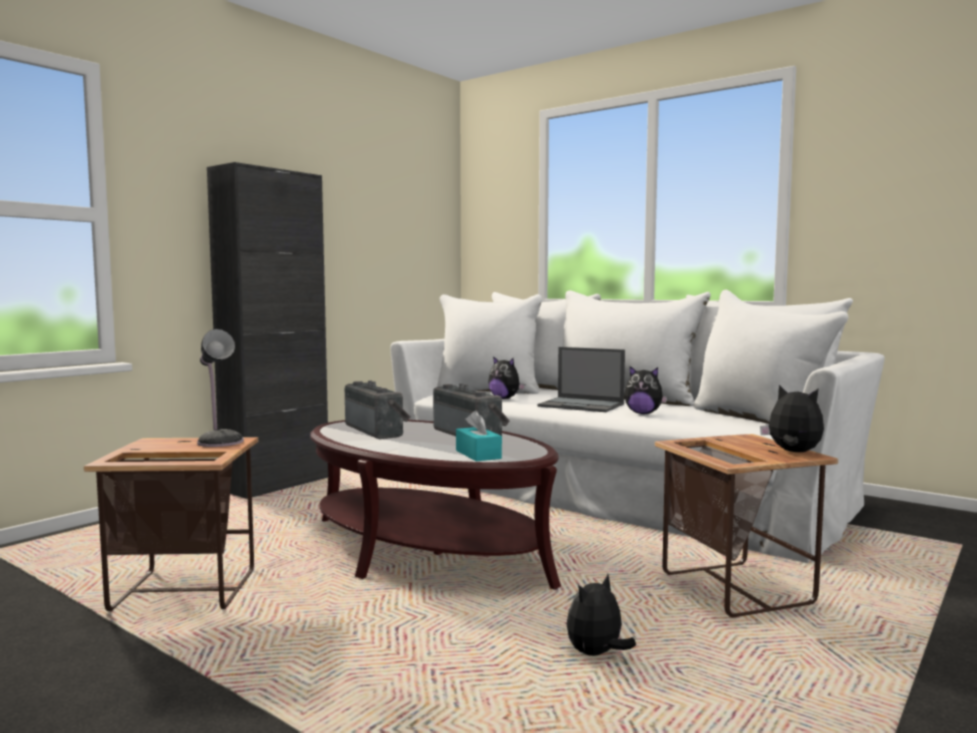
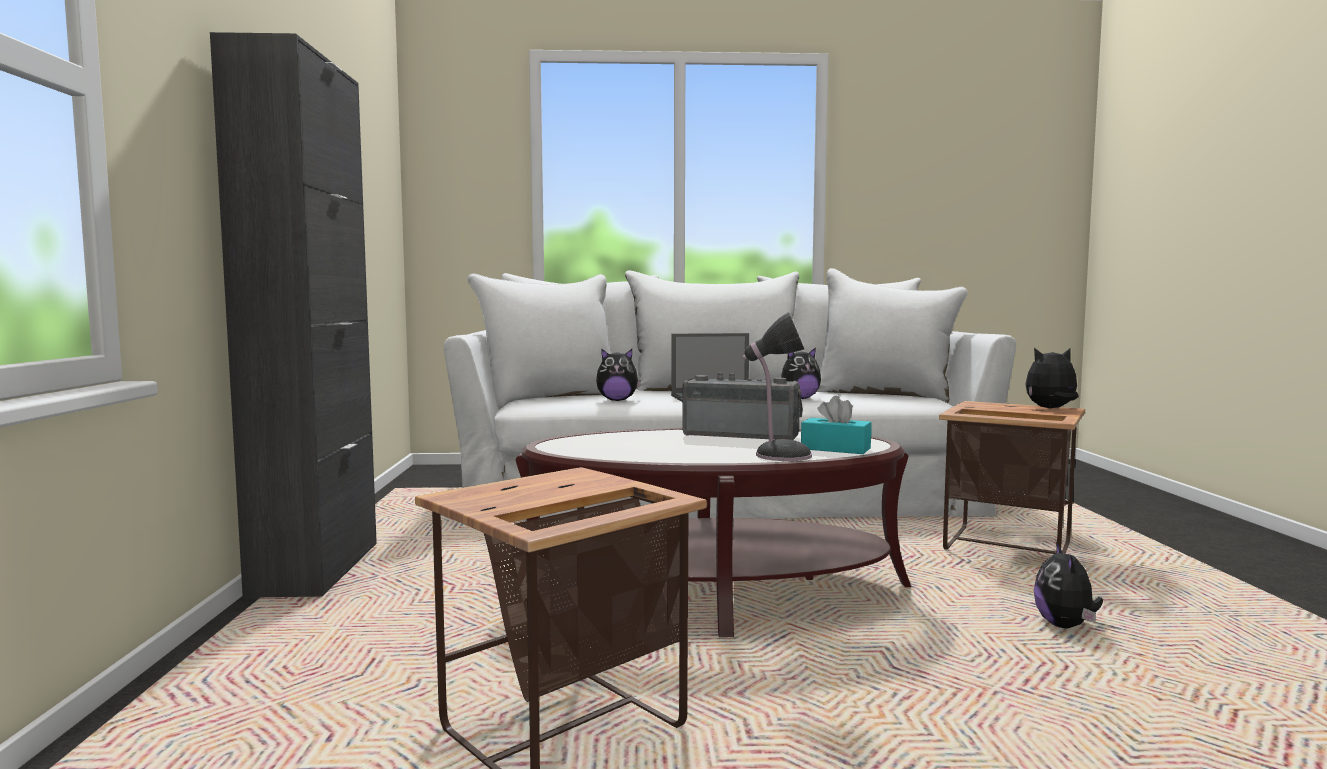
camera: 40 degrees left, 0 degrees up
(219, 441) = (566, 478): table lamp -> table lamp (779, 455)
(378, 430) = (629, 445): radio -> none

